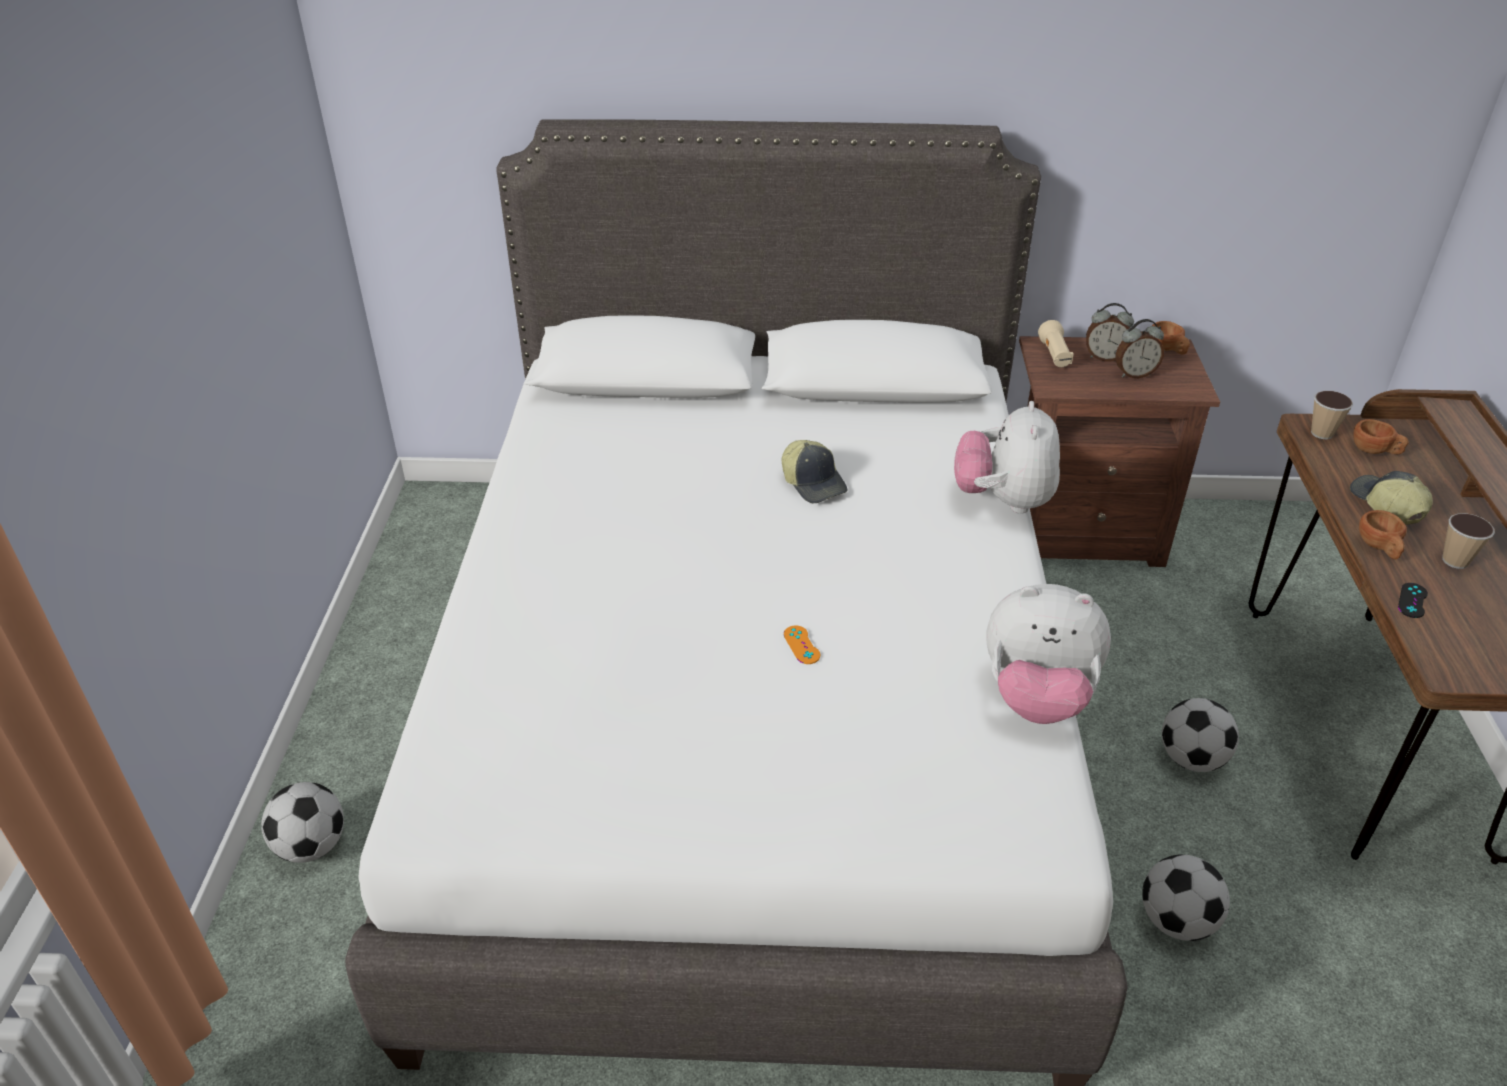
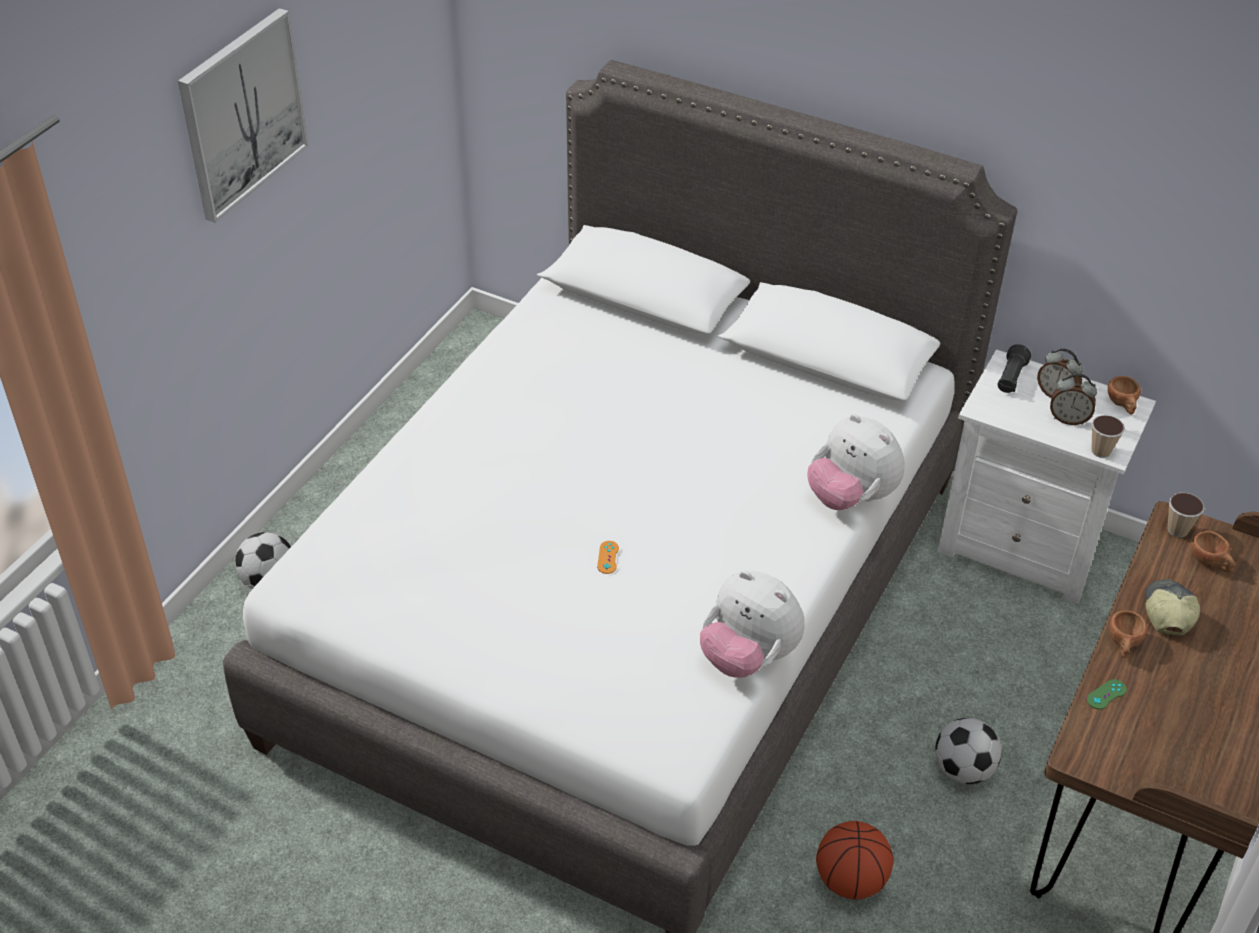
camera: 25 degrees right, 5 degrees up
(134, 210) = (242, 114): none -> picture
(814, 483) = (711, 432): cap -> none
(1003, 500) = (851, 497): plush toy -> plush toy turned 75 degrees counterclockwise
(1054, 355) = (1010, 378): beige flashlight -> black flashlight
(1081, 533) = (1023, 546): brown nightstand -> white nightstand
(1177, 922) = (850, 880): football -> basketball
(1412, 600) = (1106, 694): black game controller -> green game controller
(1455, 561) = (1179, 677): cup -> cup (1100, 451)

